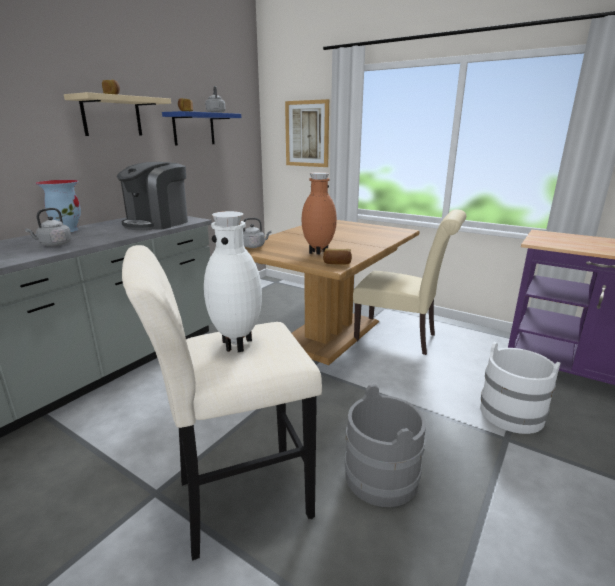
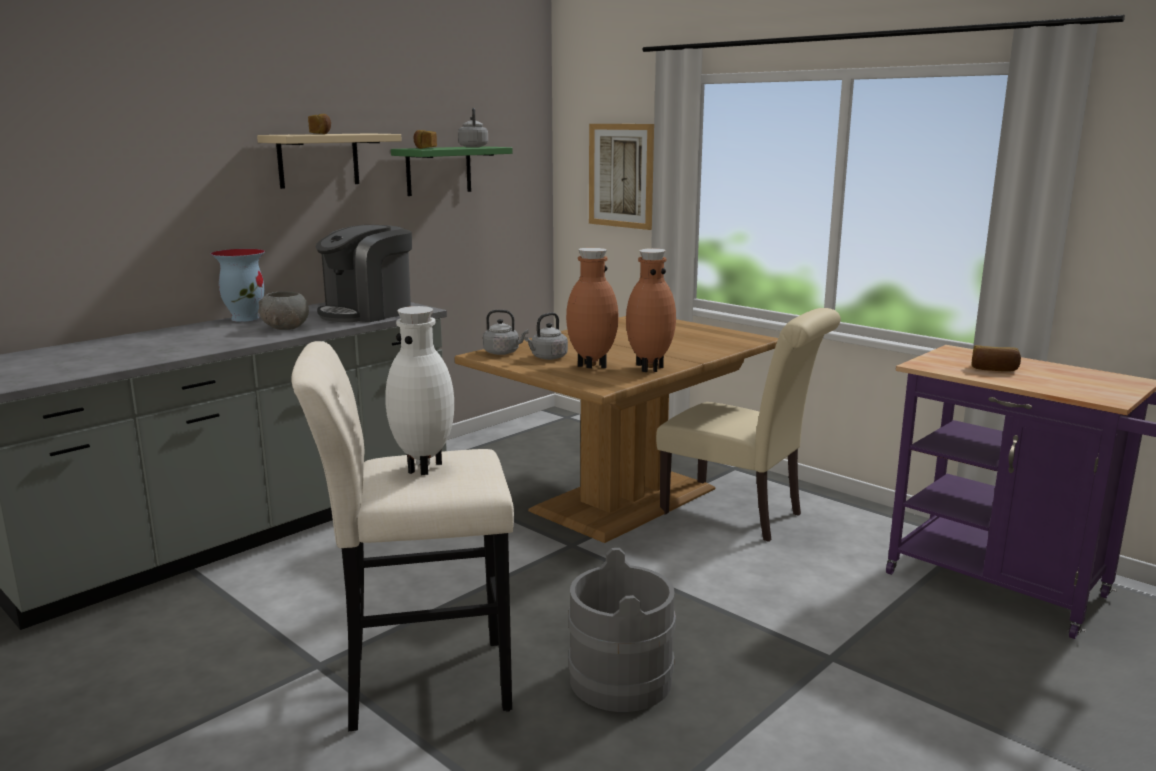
camera: 10 degrees right, 5 degrees down
(54, 244) = (226, 337): grey kettle -> grey kettle (547, 358)
(100, 236) = (286, 328): none -> grey bowl
(193, 129) = (438, 170): blue shelf -> green shelf
(337, 263) = (609, 382): bread -> bread (993, 369)
(355, 252) = (648, 368): none -> brown vase
(512, 413) = (861, 629): white bucket -> none

